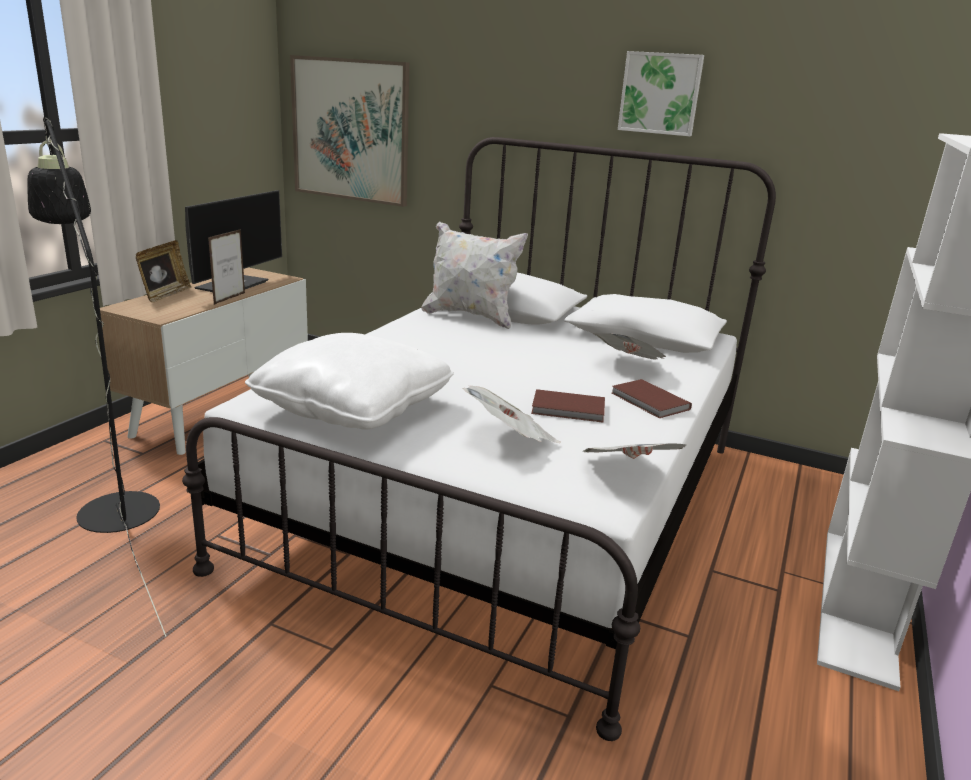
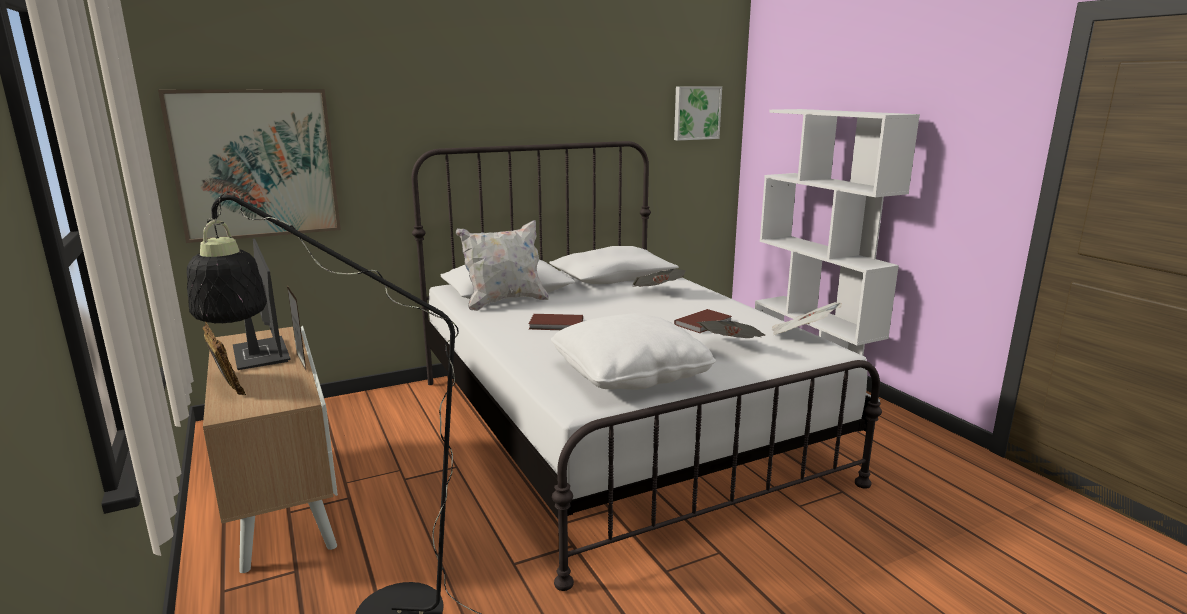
camera: 50 degrees left, 5 degrees down
(649, 402) = (715, 304): brown book -> brown book (556, 325)
(660, 93) = (558, 99): picture -> picture (696, 113)

